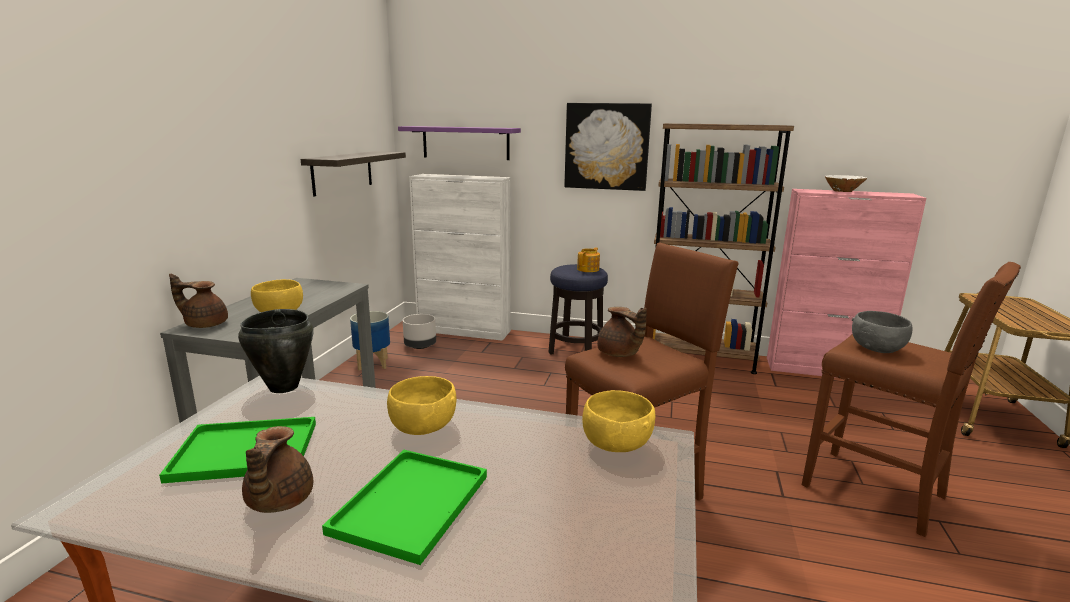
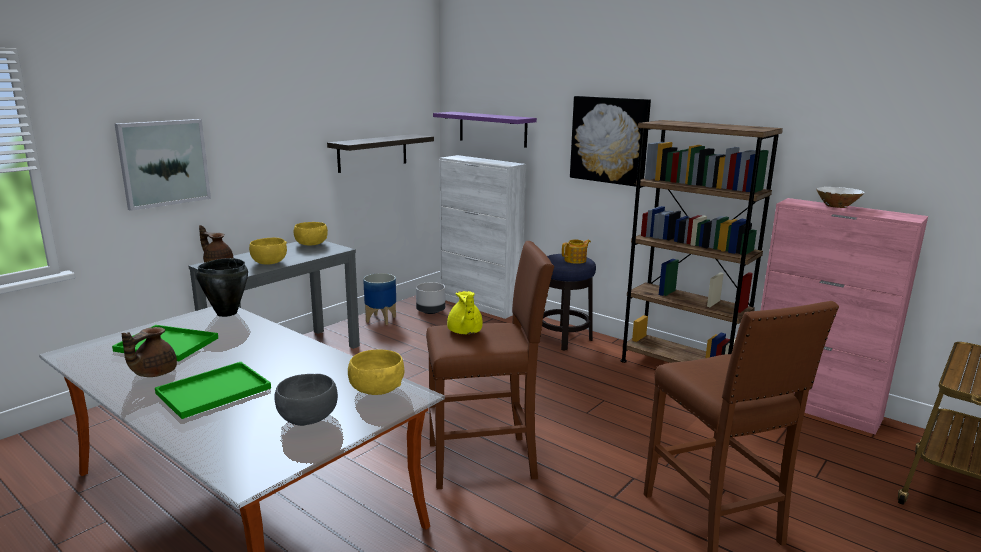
camera: 25 degrees right, 0 degrees up
(114, 185) = (164, 163): none -> picture
(423, 427) = (273, 353): yellow bowl -> yellow bowl (311, 244)
(619, 354) = (464, 332): brown teapot -> yellow teapot
(876, 348) = (709, 370): grey bowl -> grey bowl (308, 418)

